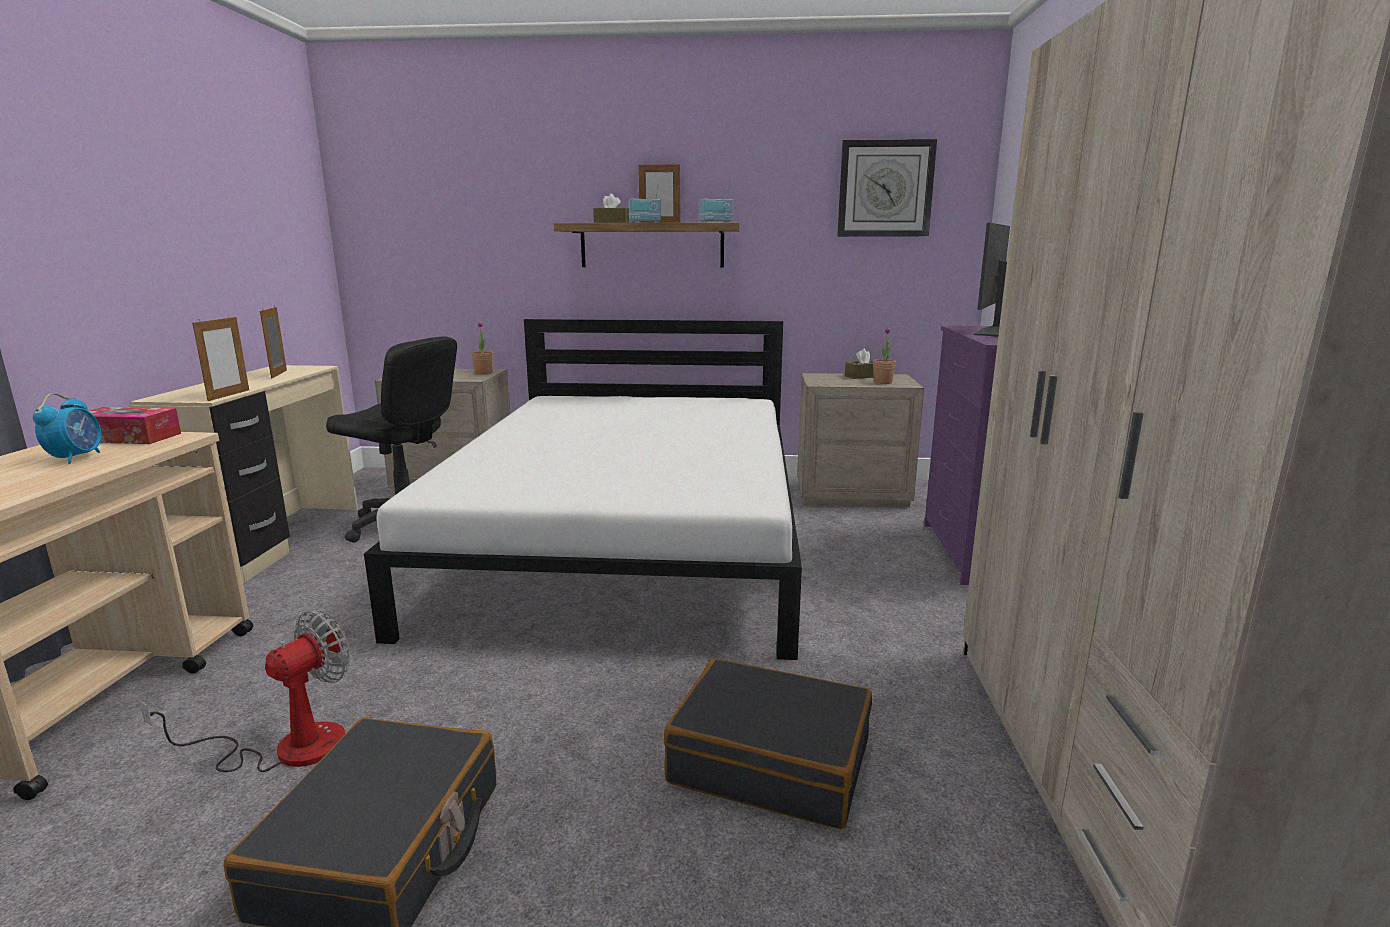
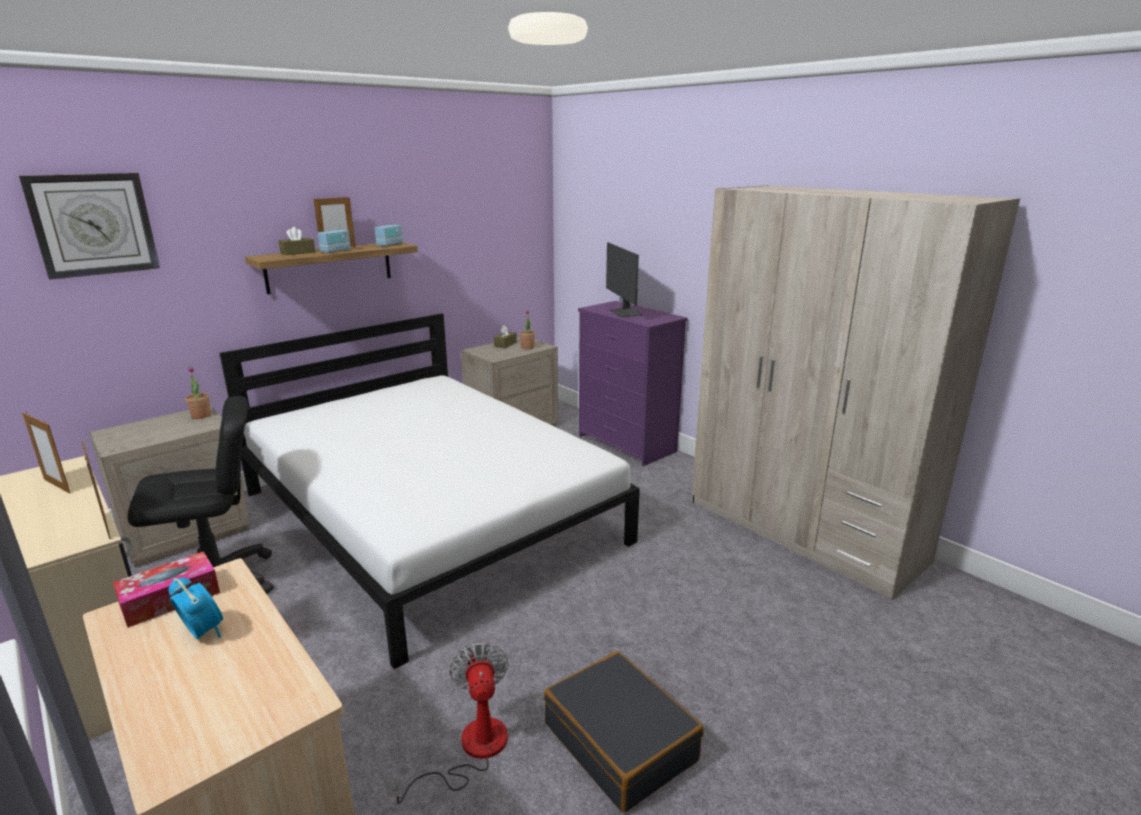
camera: 45 degrees left, 5 degrees up
(770, 761) = (698, 594): black suitcase -> none
(885, 189) = (493, 207): wall clock -> wall clock (93, 224)

